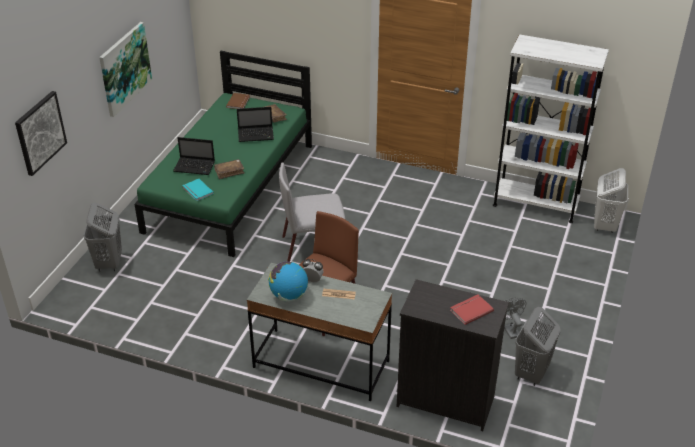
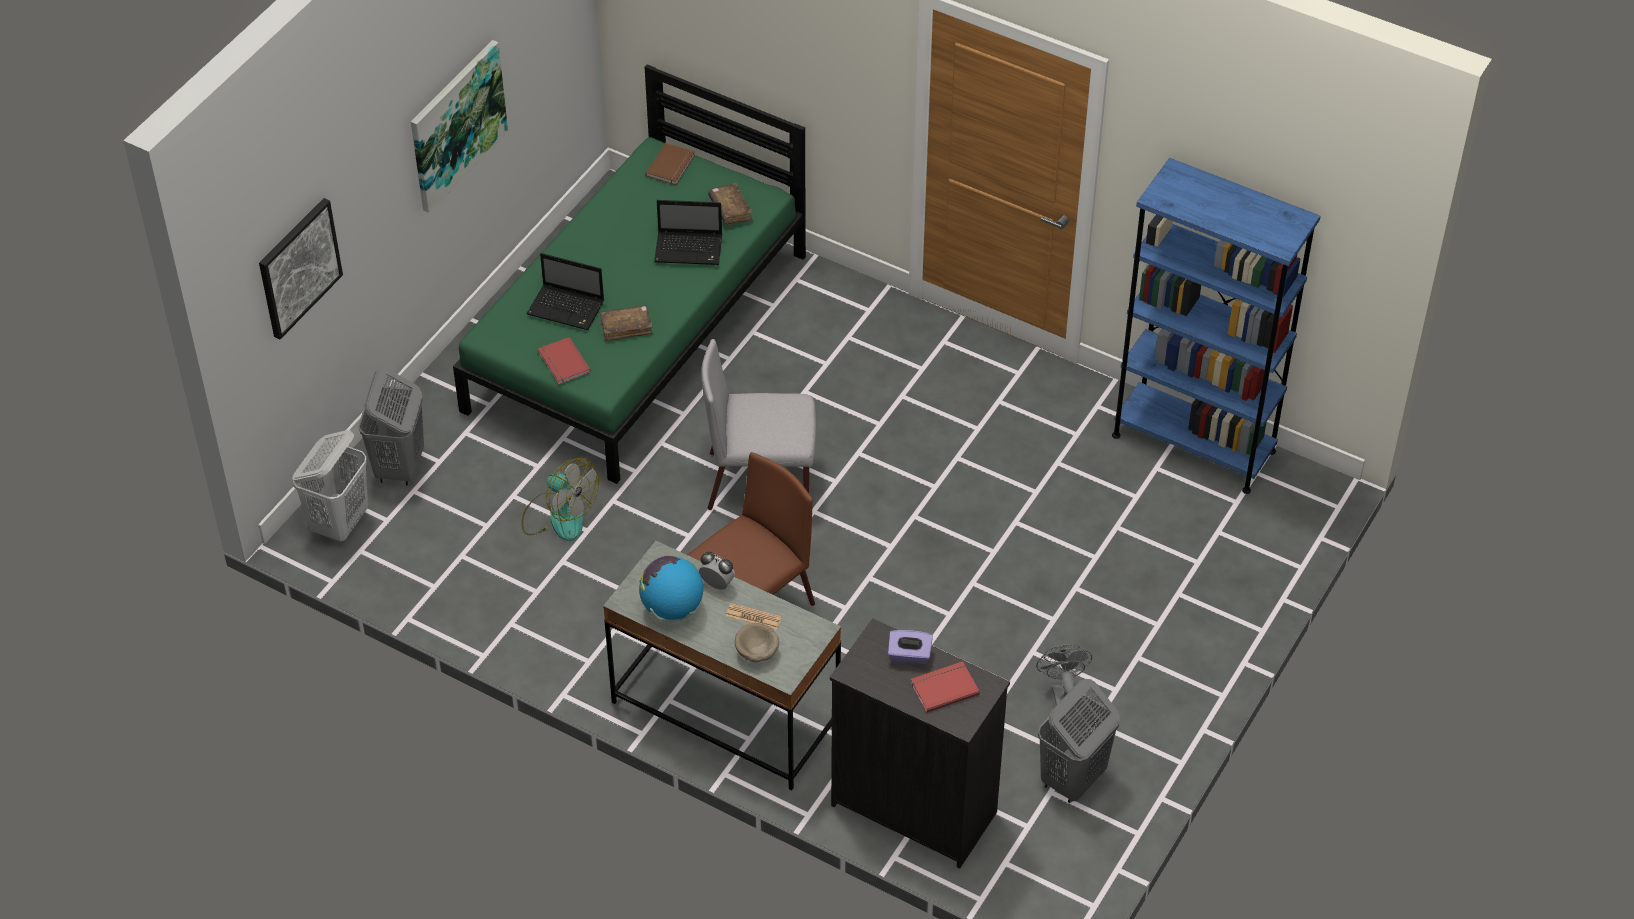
camera: 10 degrees right, 10 degrees up
(197, 191) = (562, 363): turquoise book -> red book
(204, 276) = (558, 515): none -> fan
(345, 313) = (756, 653): none -> beige bowl
(444, 296) = (909, 656): none -> purple tissue box
(535, 204) = (1193, 443): white bookcase -> blue bookcase
(604, 225) = (1307, 506): white laundry basket -> white laundry basket (340, 523)

